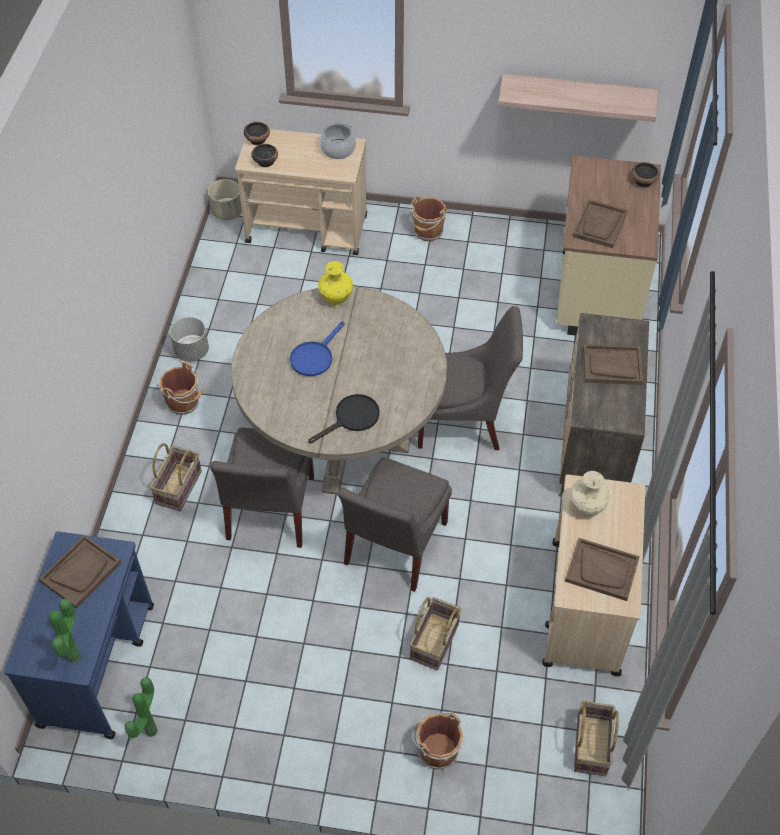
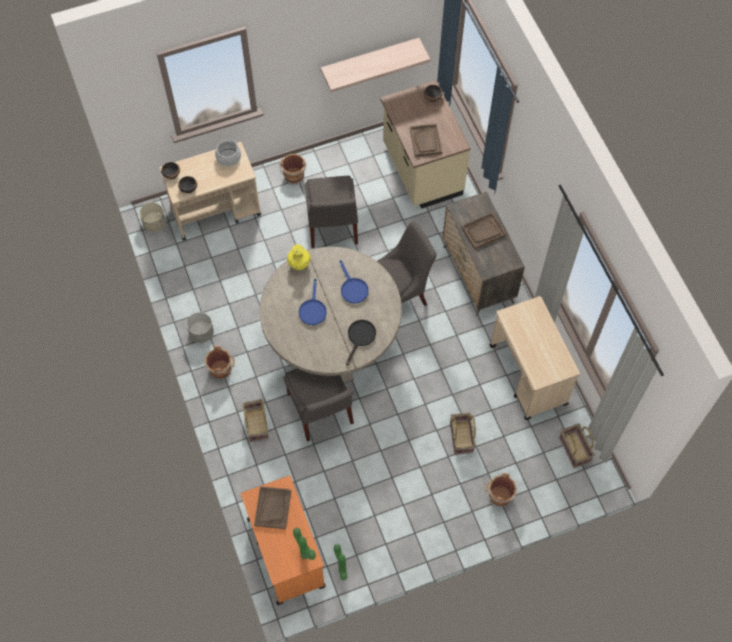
camera: 30 degrees left, 10 degrees up
(98, 664) = (286, 552): blue cart -> orange cart
(385, 355) = (352, 288): none -> blue frying pan
(393, 547) = (404, 395): grey chair -> grey chair (332, 226)
(586, 507) = (518, 325): beige vase -> none
(602, 570) = (546, 357): brown tray -> none

